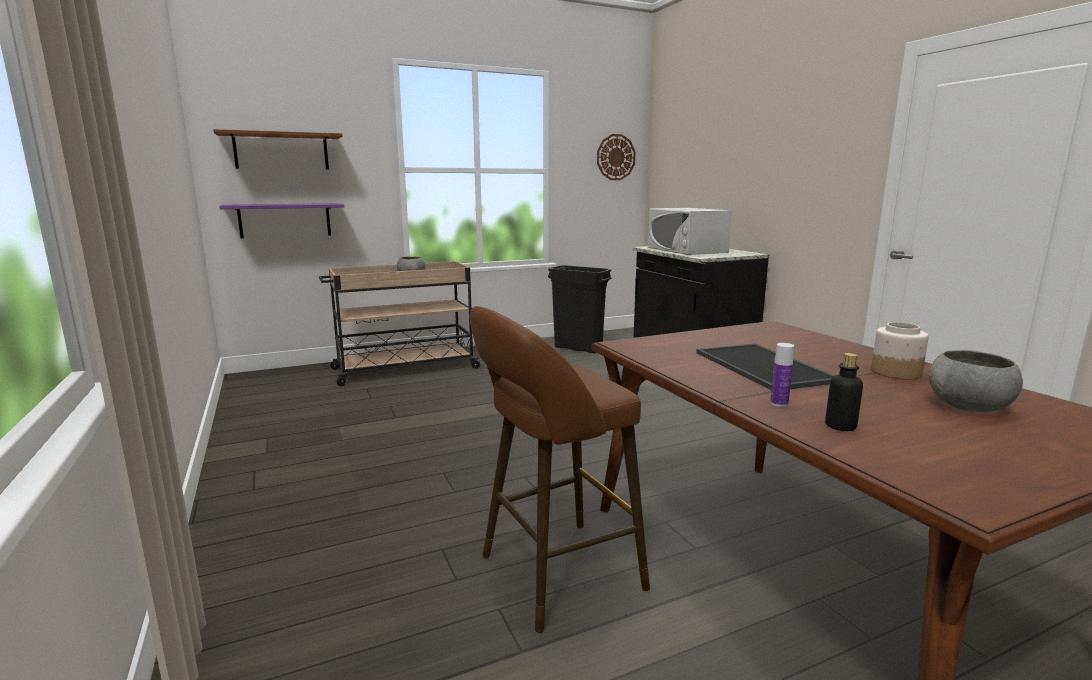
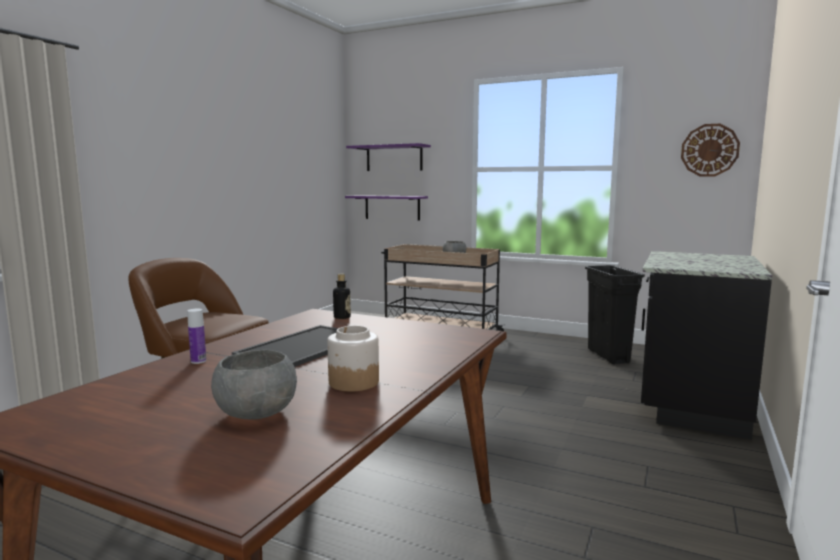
camera: 50 degrees right, 5 degrees down
(281, 151) = (394, 158): brown shelf -> purple shelf
(686, 250) = (689, 259): white microwave -> none
(840, 426) = (154, 380): bottle -> bottle (342, 317)

